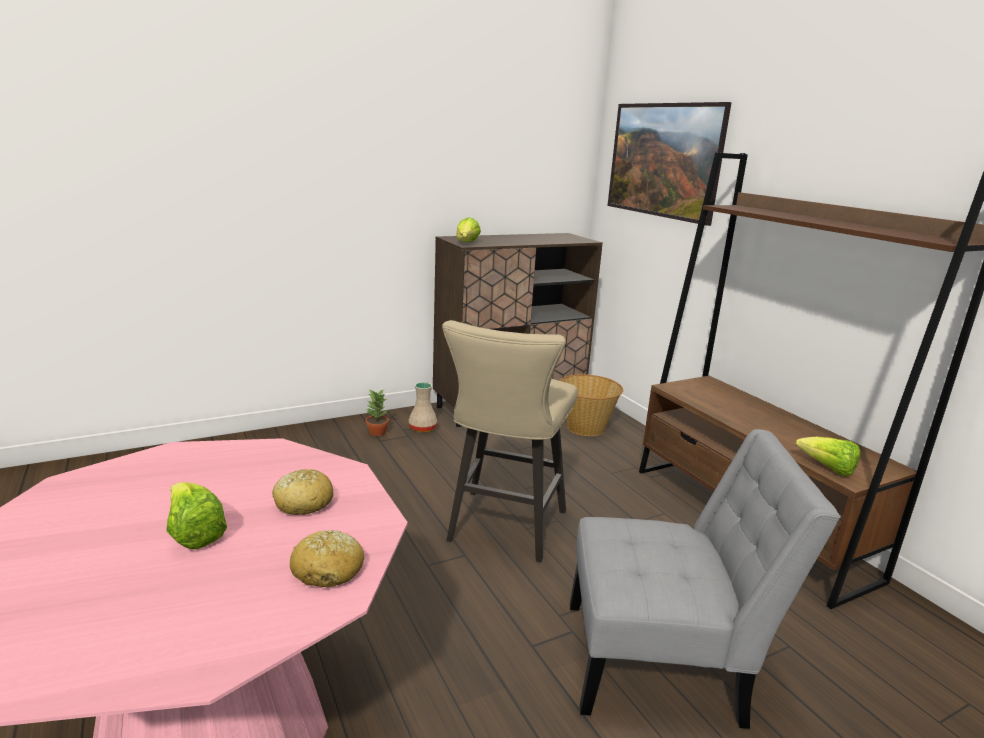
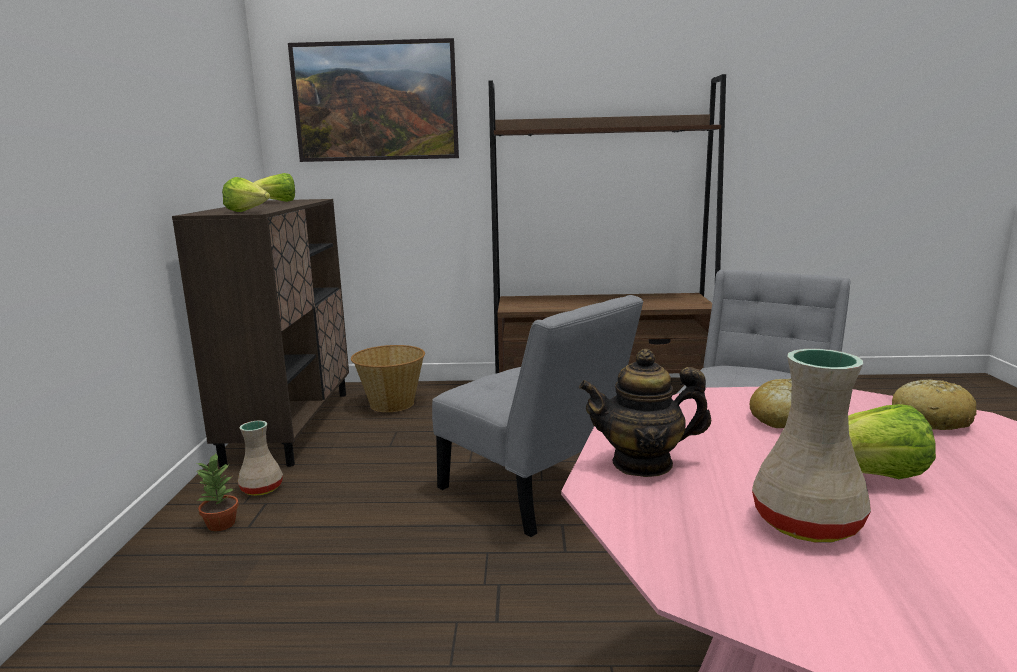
camera: 60 degrees left, 5 degrees down
(126, 512) = (809, 524): none -> beige vase
(210, 458) = (643, 463): none -> teapot
(503, 530) = (534, 492): beige stool -> grey chair
(827, 469) = (684, 306): lettuce -> lettuce (277, 202)

